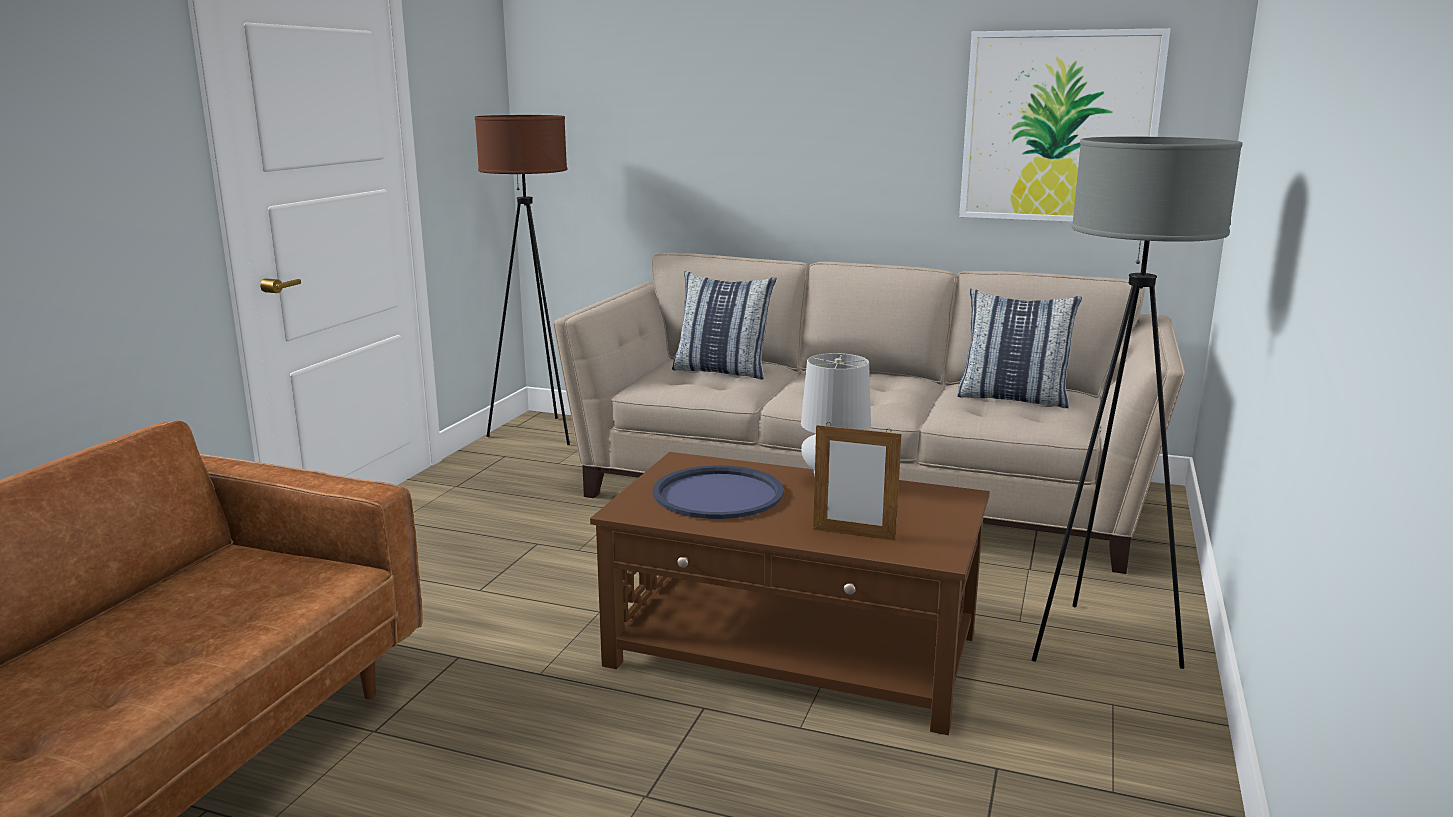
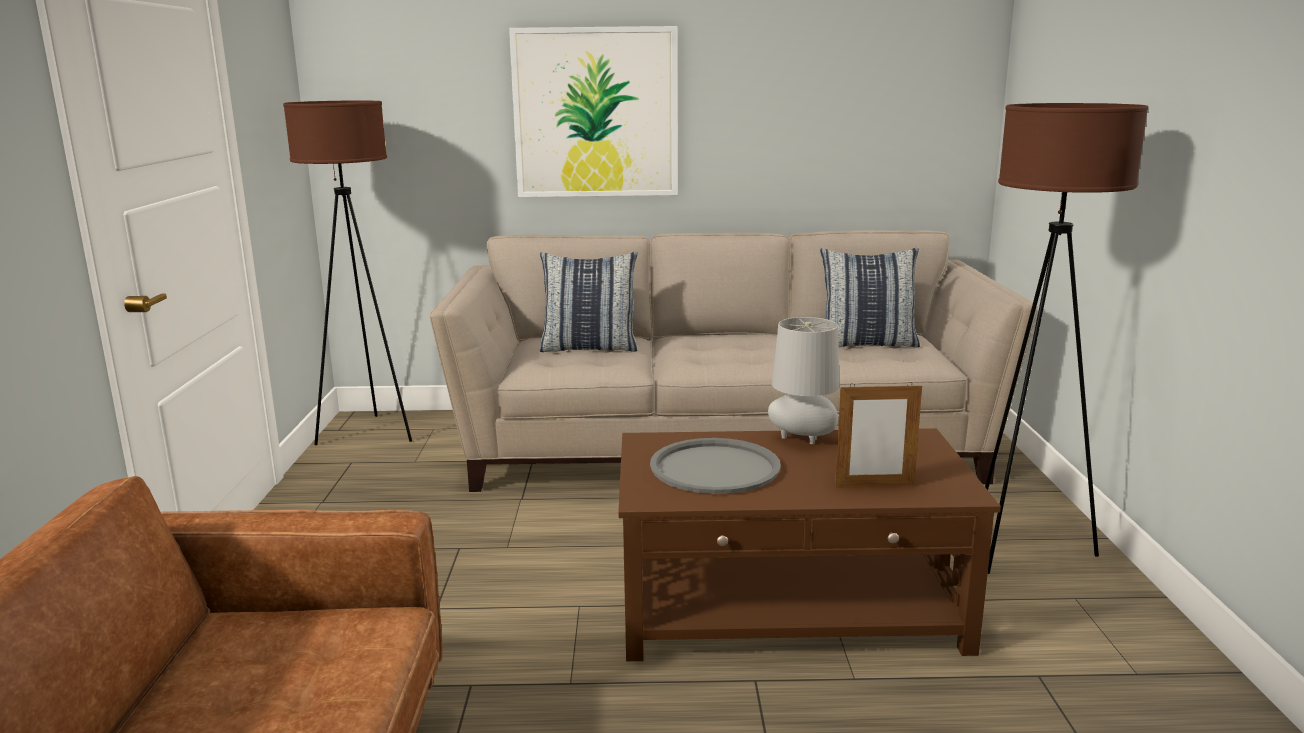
camera: 20 degrees left, 0 degrees up
(717, 494) = (714, 468): blue tray -> grey tray
(1059, 127) = (860, 100): picture -> picture (596, 113)
(1097, 644) = (1022, 549): grey floor lamp -> brown floor lamp

